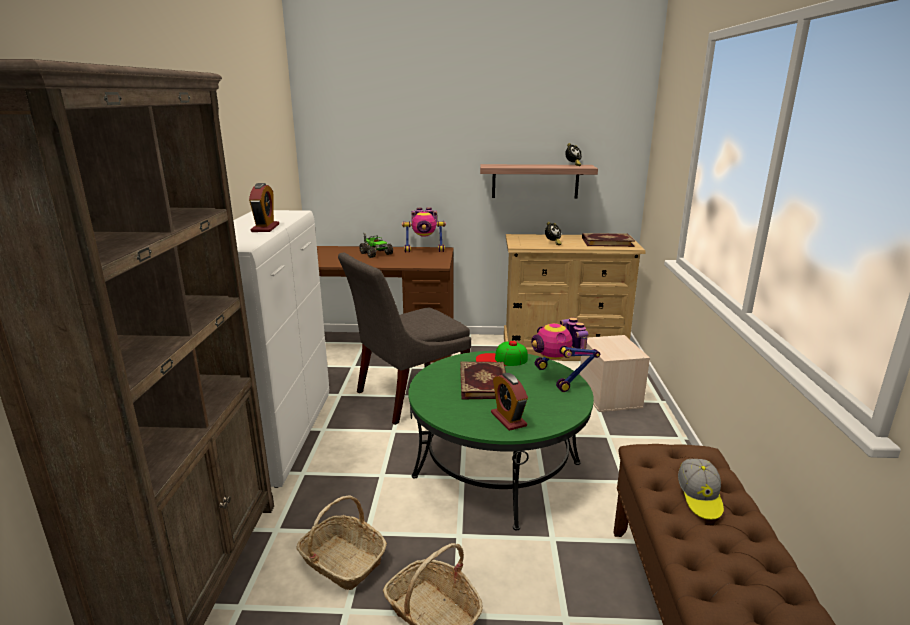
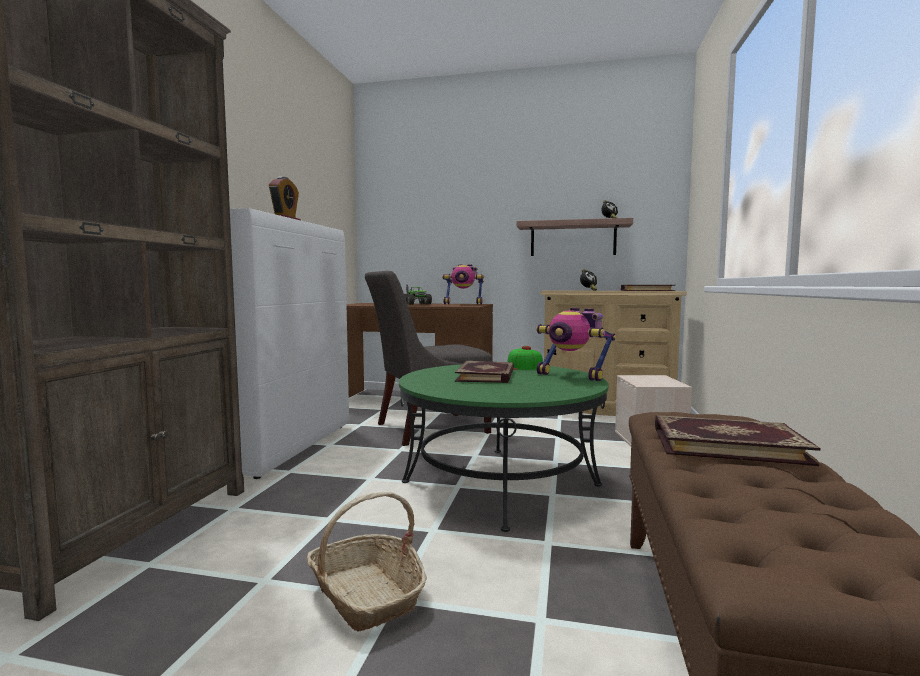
camera: 10 degrees right, 15 degrees down
(342, 561) = (286, 538): basket -> none
(508, 419) = (499, 392): alarm clock -> none
(558, 377) = (572, 376): toy robot -> toy robot turned 45 degrees counterclockwise
(699, 498) = (726, 444): cap -> book

